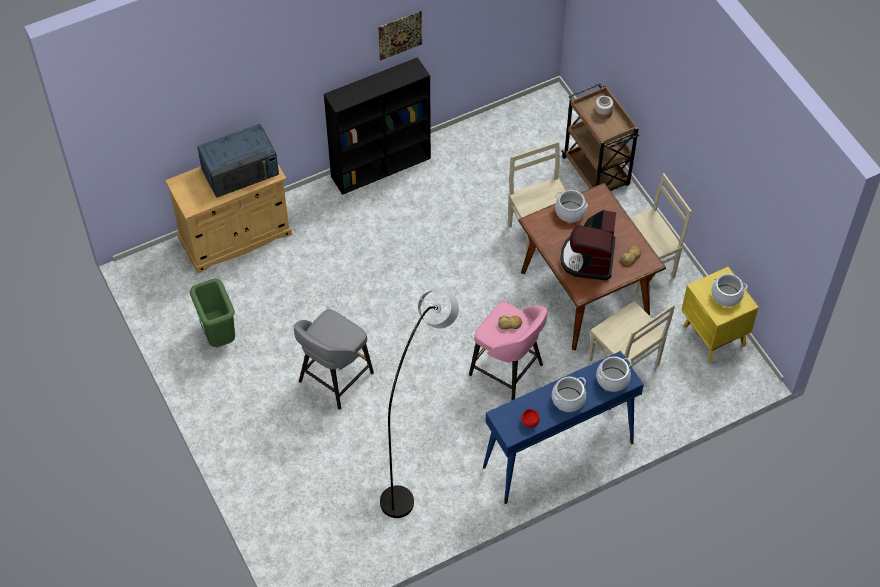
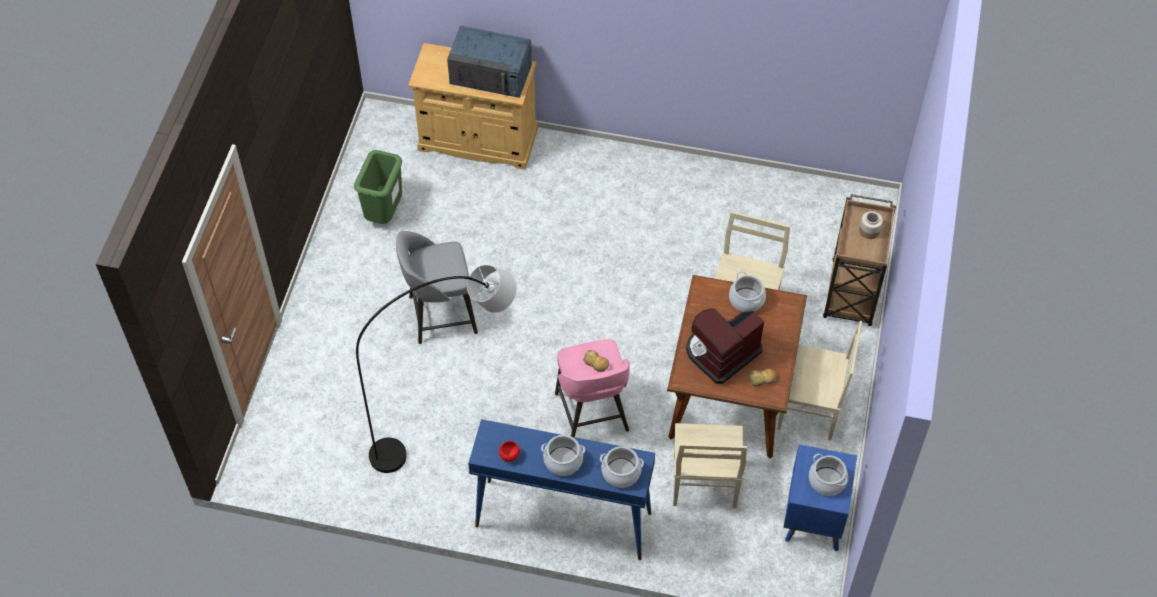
camera: 40 degrees right, 0 degrees up
(381, 167) = (659, 161): black bookcase -> none
(400, 35) = (708, 31): picture -> none
(713, 336) = (813, 520): yellow nightstand -> blue nightstand

